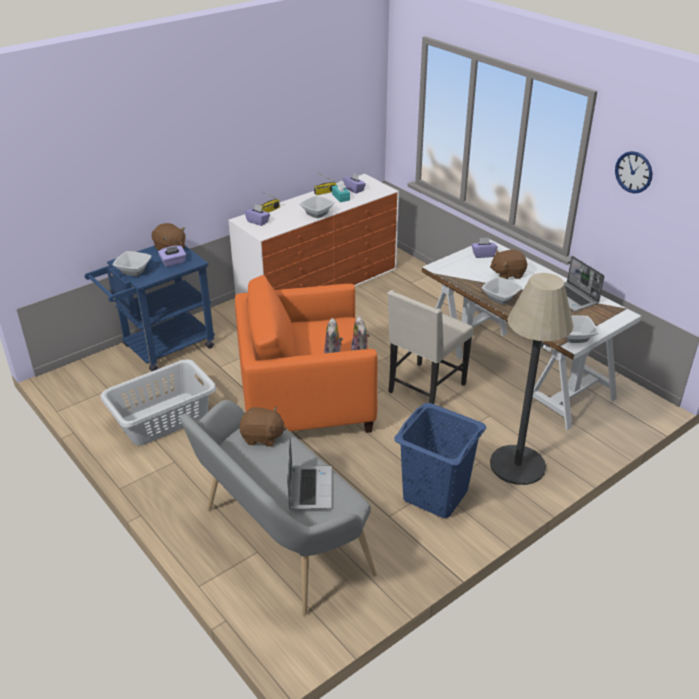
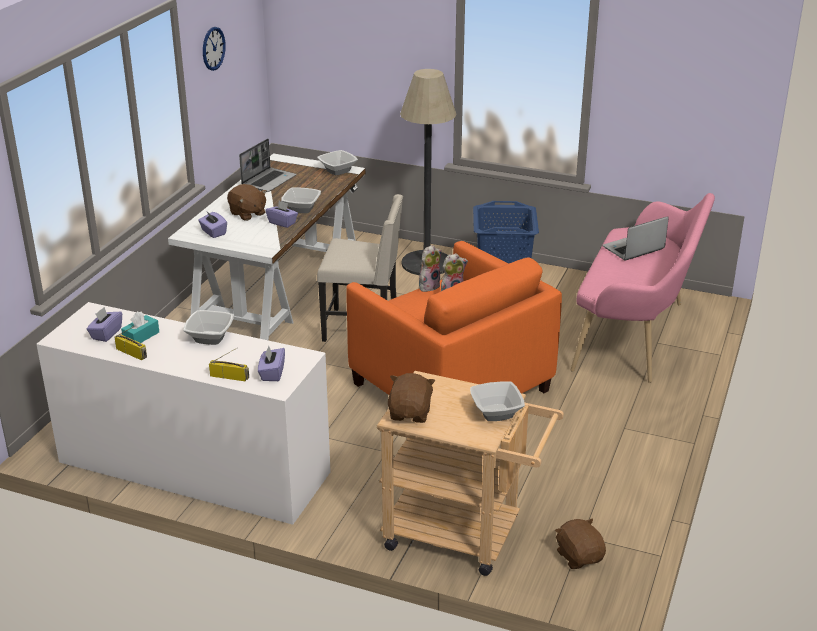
camera: 120 degrees left, 5 degrees down
(161, 349) = (464, 535): blue cart -> beige cart
(162, 419) = (579, 466): grey laundry basket -> none
(173, 262) = (443, 394): purple tissue box -> purple tissue box (282, 223)
(262, 437) = (609, 285): brown plush toy -> brown plush toy (579, 556)
(279, 543) = (636, 336): grey bench -> pink bench

